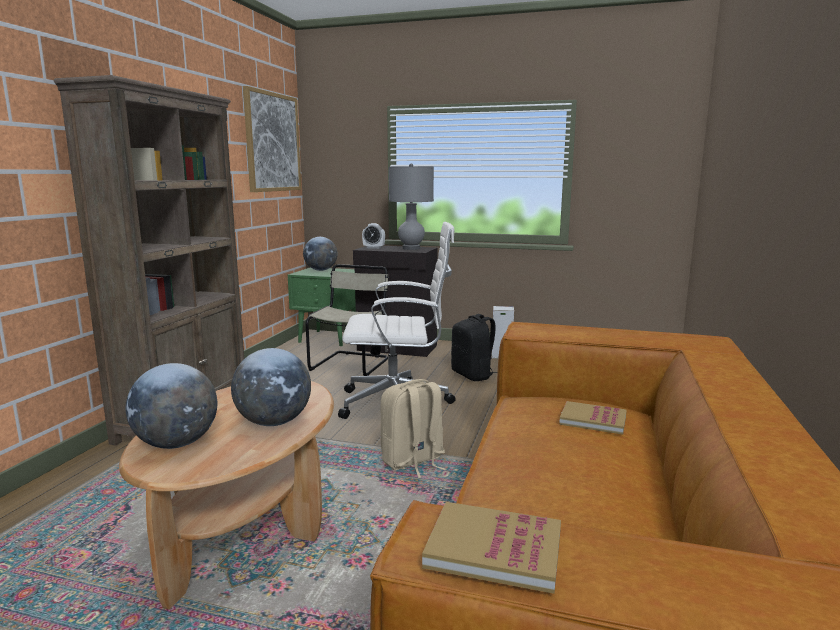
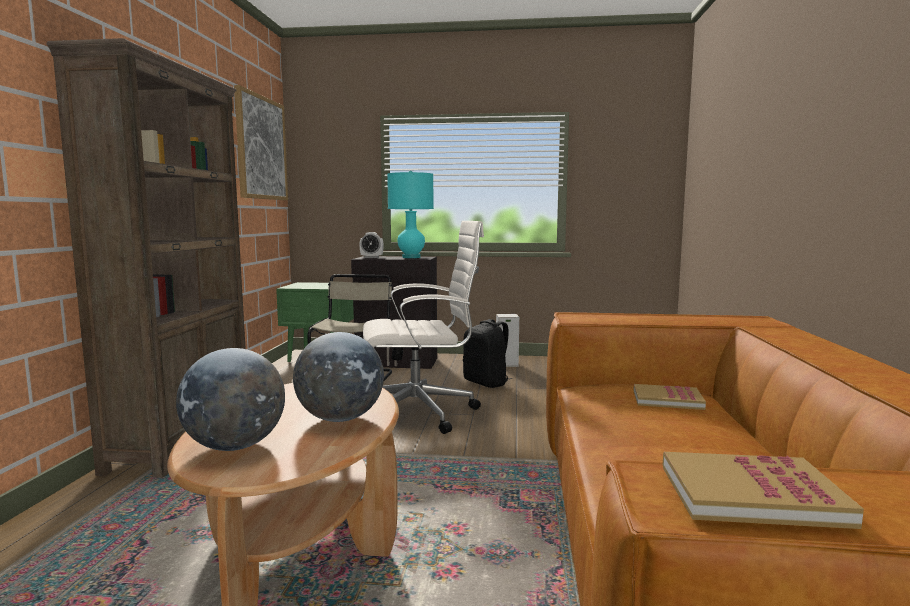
camera: 10 degrees left, 5 degrees down
(321, 270) = (310, 284): globe -> none
(411, 248) = (411, 257): grey table lamp -> turquoise table lamp
(413, 461) = (462, 466): beige backpack -> none

